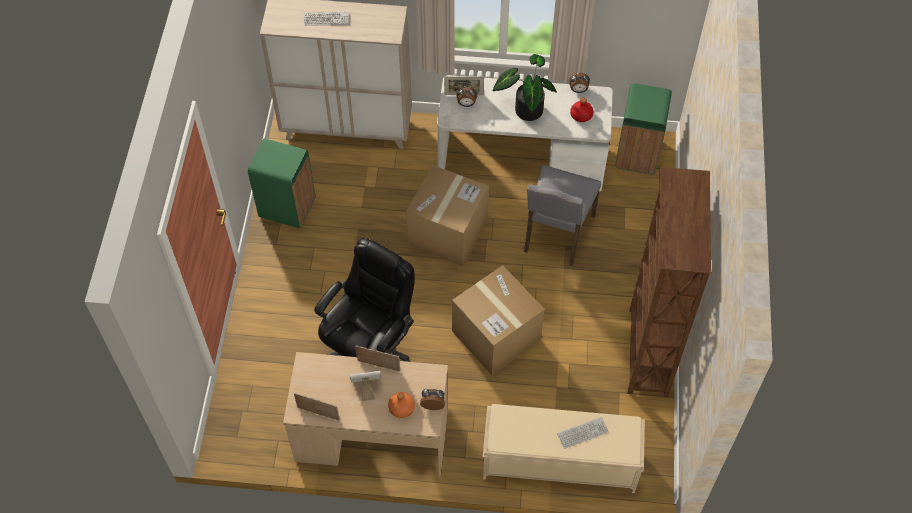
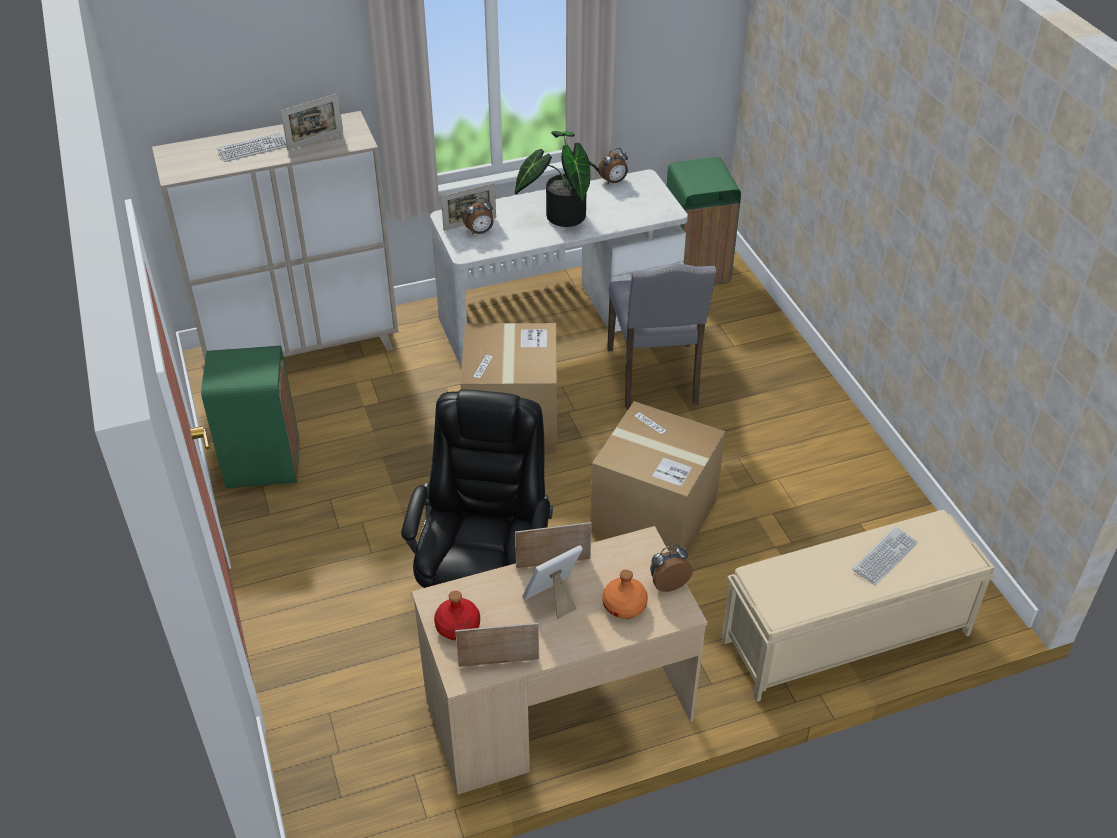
camera: 25 degrees left, 15 degrees down
(366, 25) = (315, 141): none -> picture frame
(581, 115) = (635, 203): red bottle -> red bottle (458, 626)
(647, 353) = (861, 466): brown bookcase -> none

